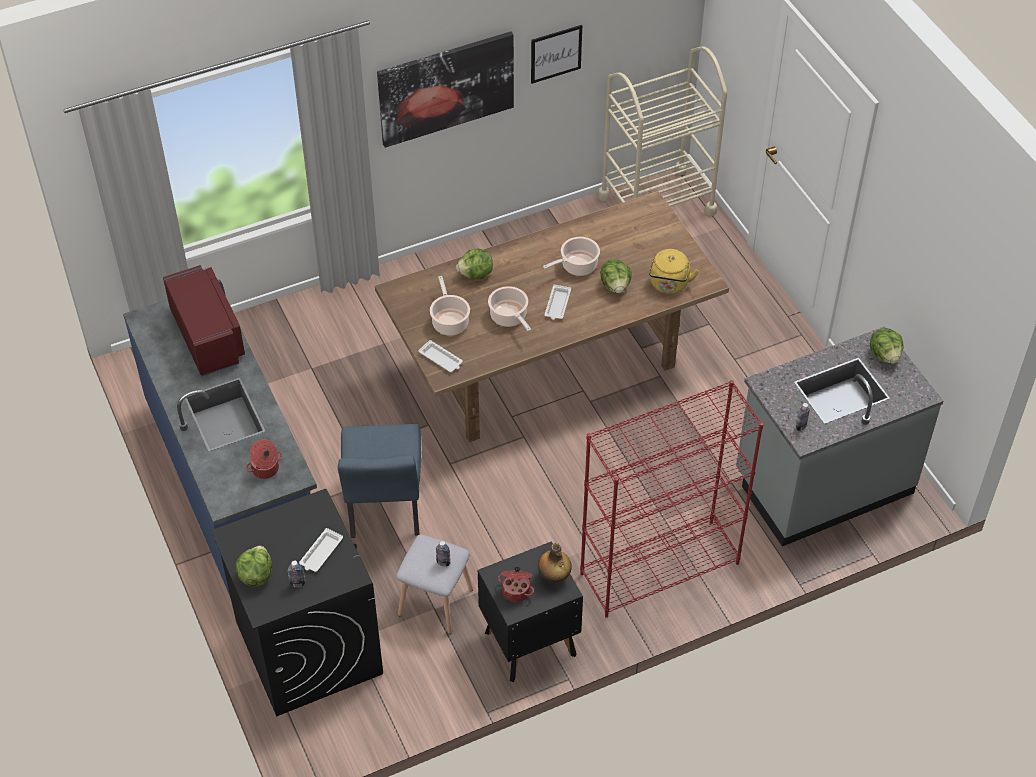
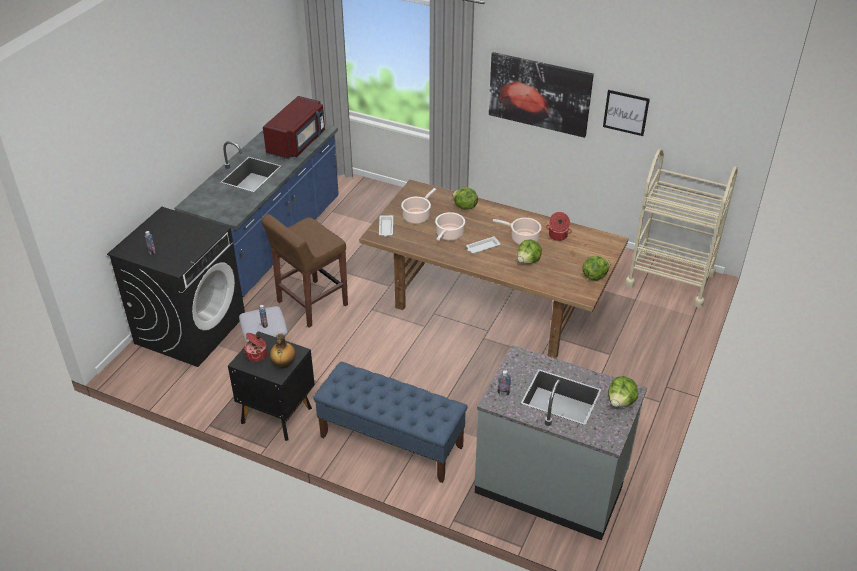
camera: 50 degrees right, 10 degrees down
(256, 575) = (144, 236): lettuce -> lettuce (594, 276)
(265, 469) = (227, 205): cooking pot -> cooking pot (557, 236)
(321, 553) = (181, 249): white tray -> none
(384, 511) = (311, 304): blue chair -> brown stool
(659, 569) = (391, 441): red bookcase -> blue bench
(669, 285) = (559, 281): yellow kettle -> none

